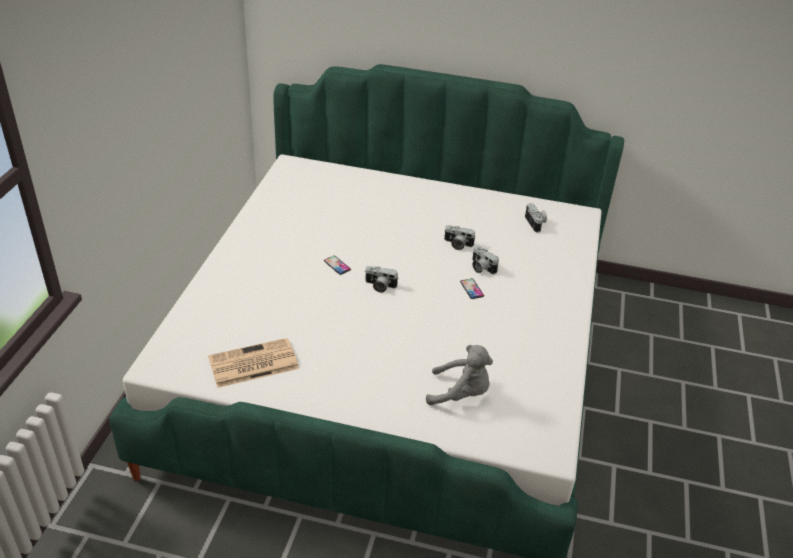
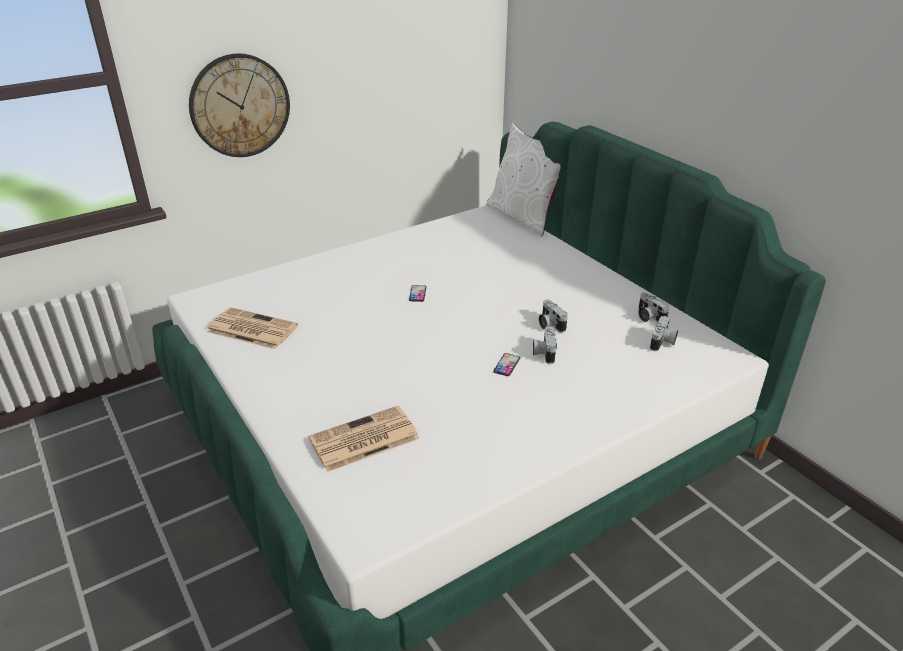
camera: 45 degrees right, 5 degrees down
(106, 150) = (240, 106): none -> wall clock
(321, 160) = (524, 216): none -> white pillow
(379, 286) = (428, 324): camera -> camera (648, 316)
(461, 394) = (363, 440): grey plush toy -> newspaper

